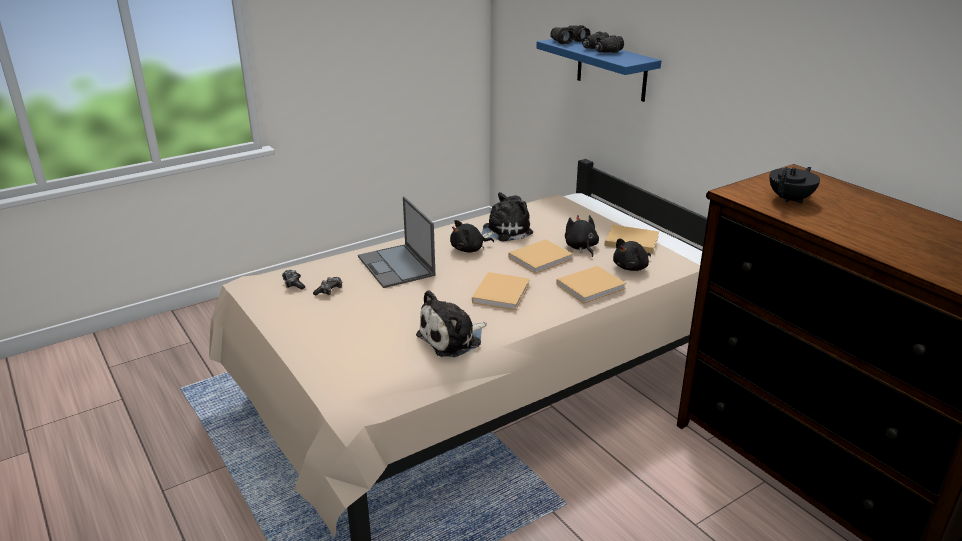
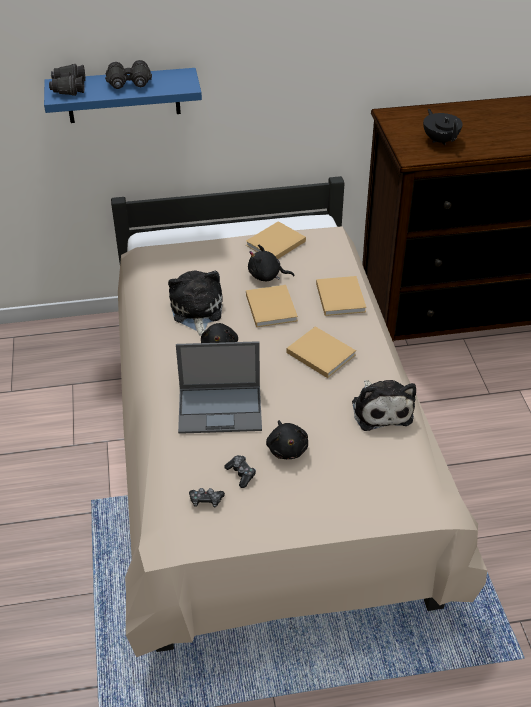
camera: 65 degrees left, 15 degrees up
(631, 267) = (321, 262): black plush toy -> black plush toy (287, 448)

